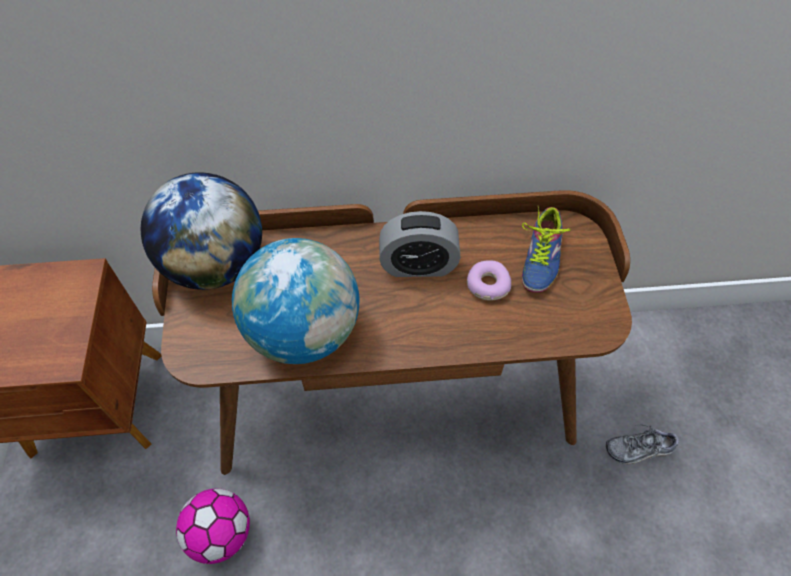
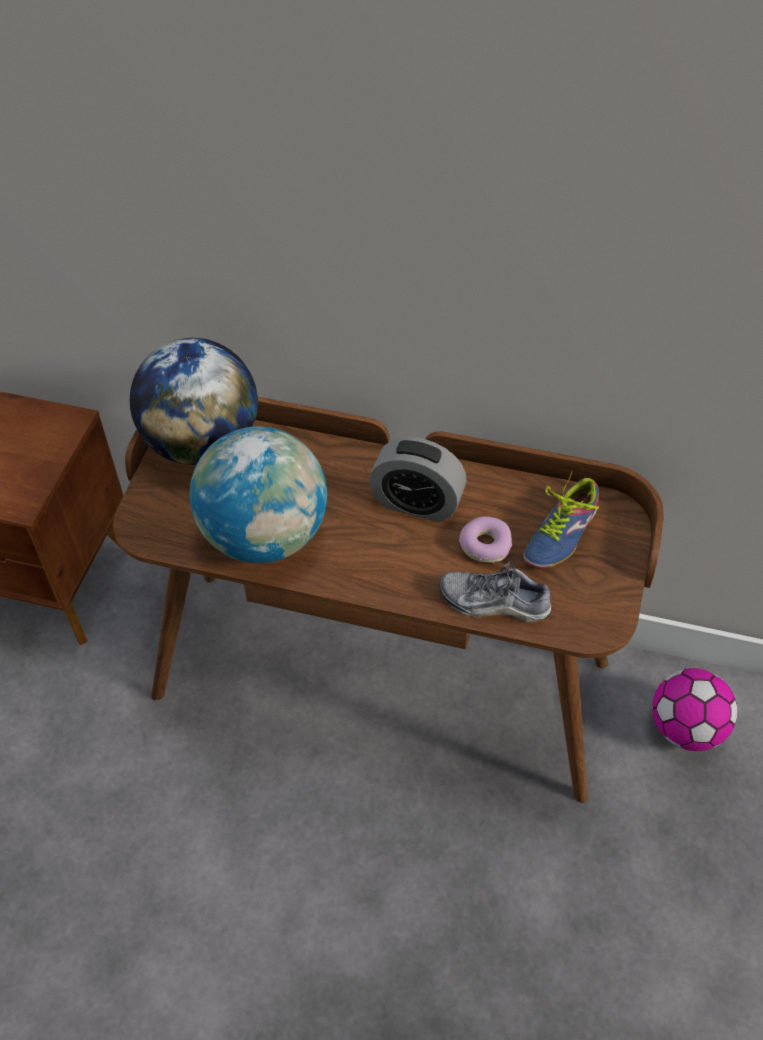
camera: 20 degrees right, 5 degrees down
(221, 533) = (127, 761): football -> football (685, 728)
(639, 449) = (665, 835): shoe -> shoe (494, 602)

